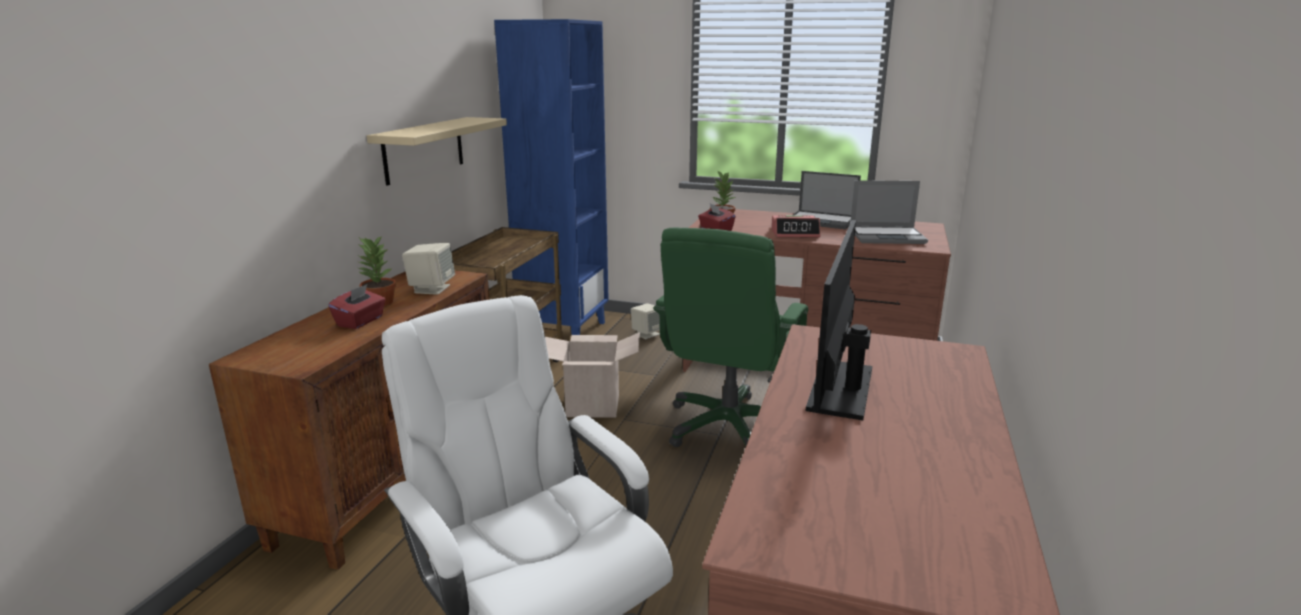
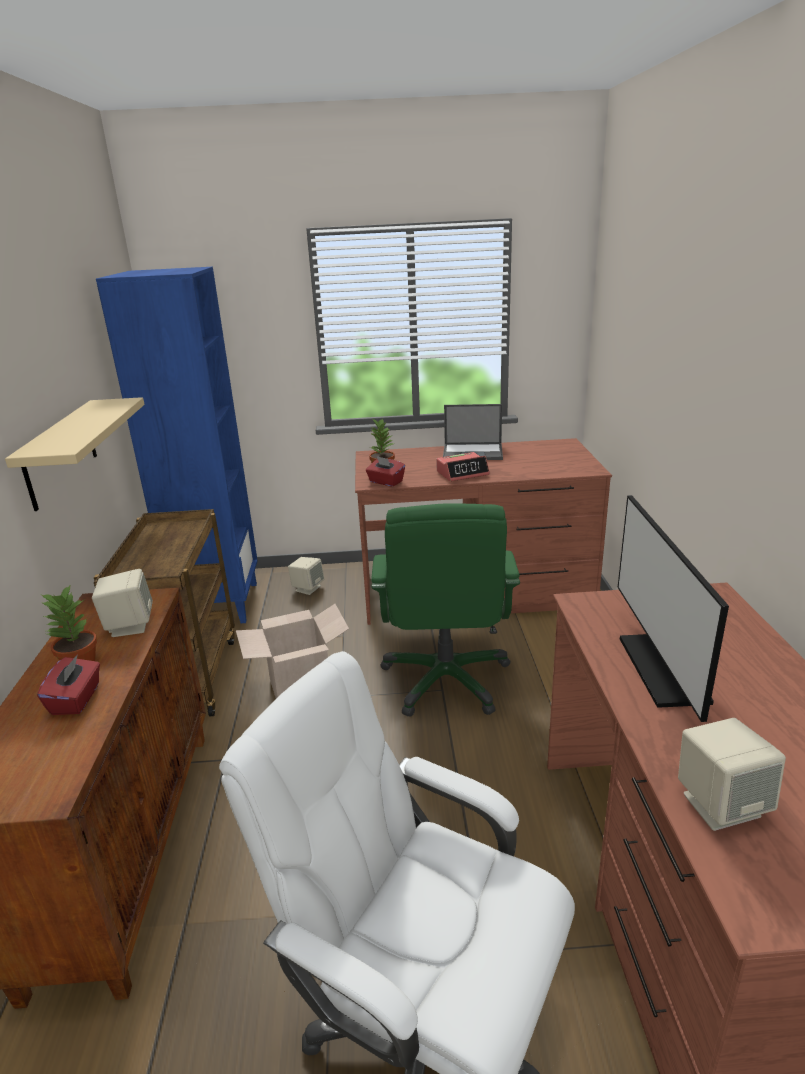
camera: 20 degrees left, 5 degrees up
(793, 479) = (720, 804): none -> beige speaker
(887, 237) = (545, 463): laptop -> none

